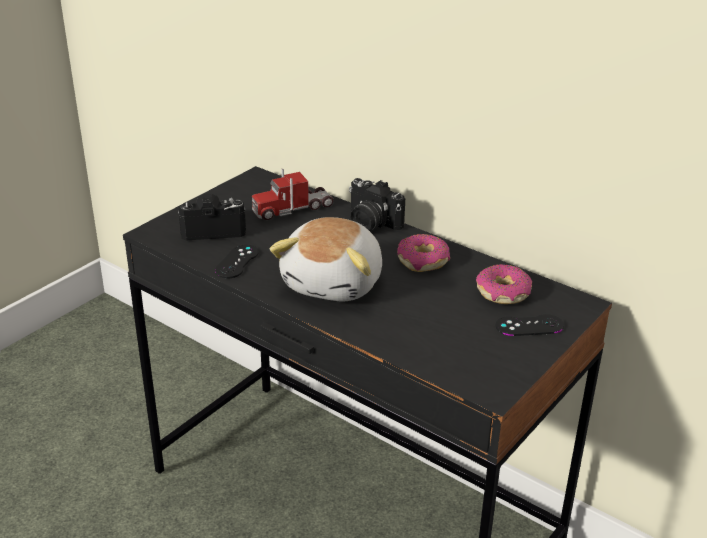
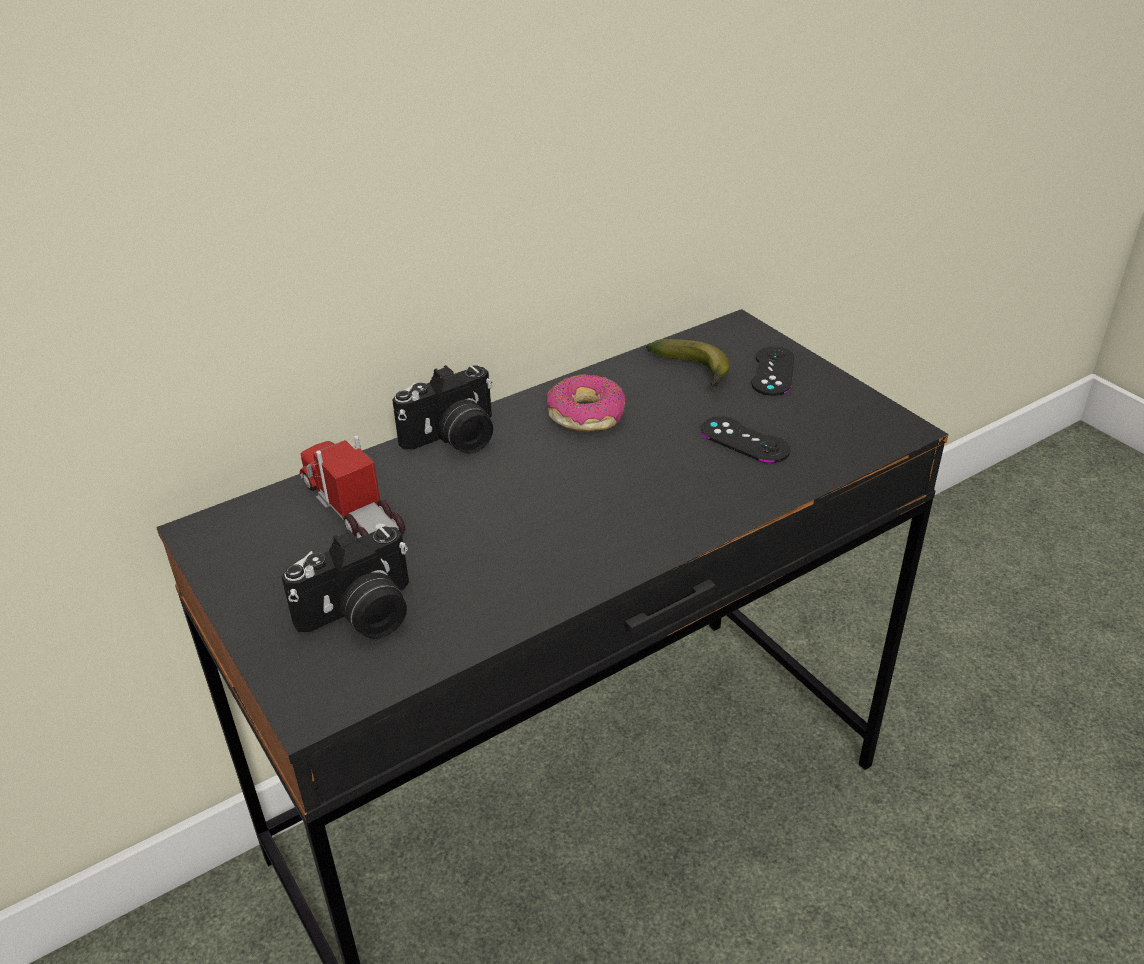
camera: 70 degrees left, 5 degrees up
(213, 230) = (361, 616): camera -> camera turned 135 degrees counterclockwise
(237, 262) = (490, 601): black game controller -> black game controller (744, 440)
(292, 209) = (353, 508): toy truck -> toy truck turned 150 degrees clockwise
(335, 283) = (606, 505): plush toy -> none
(503, 293) = (694, 372): donut -> banana

